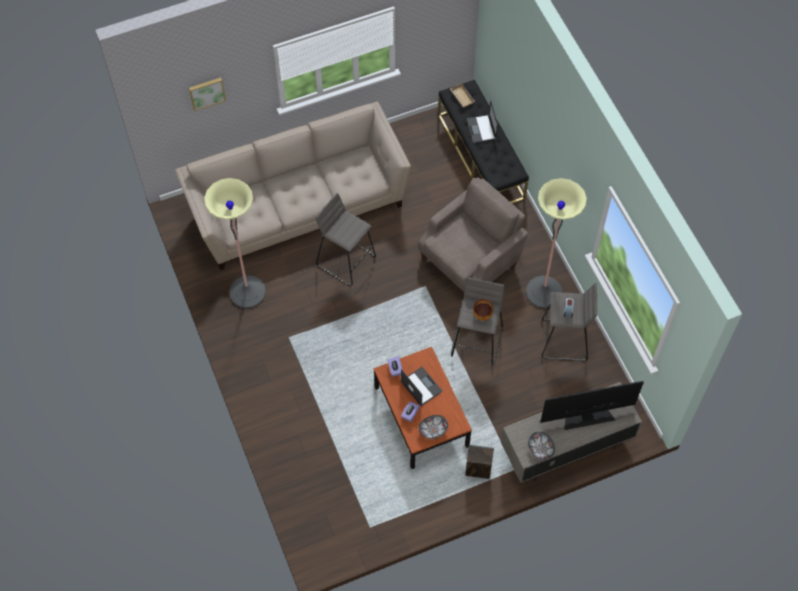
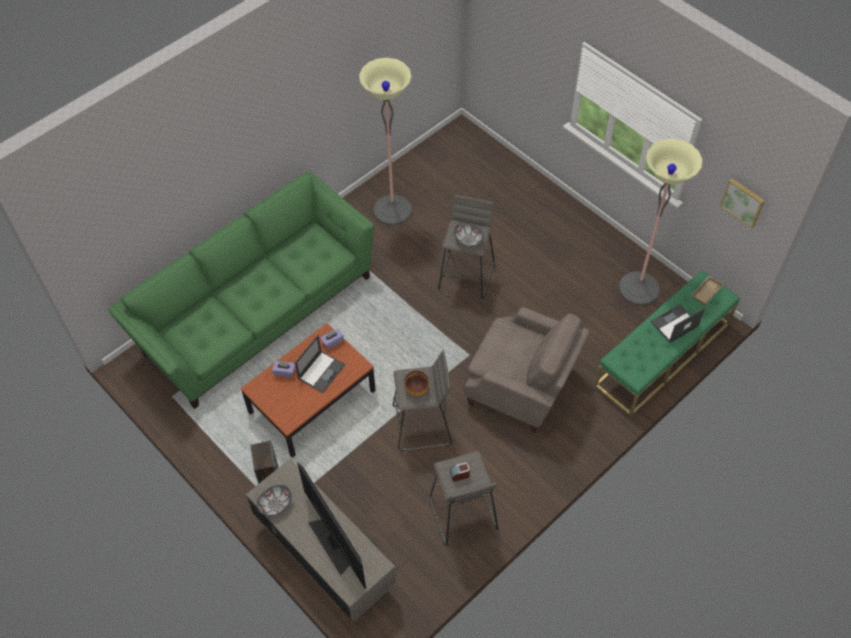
camera: 70 degrees right, 5 degrees down
(207, 92) = (518, 34): picture -> picture (743, 202)
(298, 205) = (511, 215): beige sofa -> none
(308, 435) = (256, 311): none -> green sofa
(433, 430) = (273, 399): bowl -> bowl (468, 240)
(481, 156) = (662, 354): black bench -> green bench
(544, 292) = (515, 473): floor lamp -> floor lamp (638, 288)

